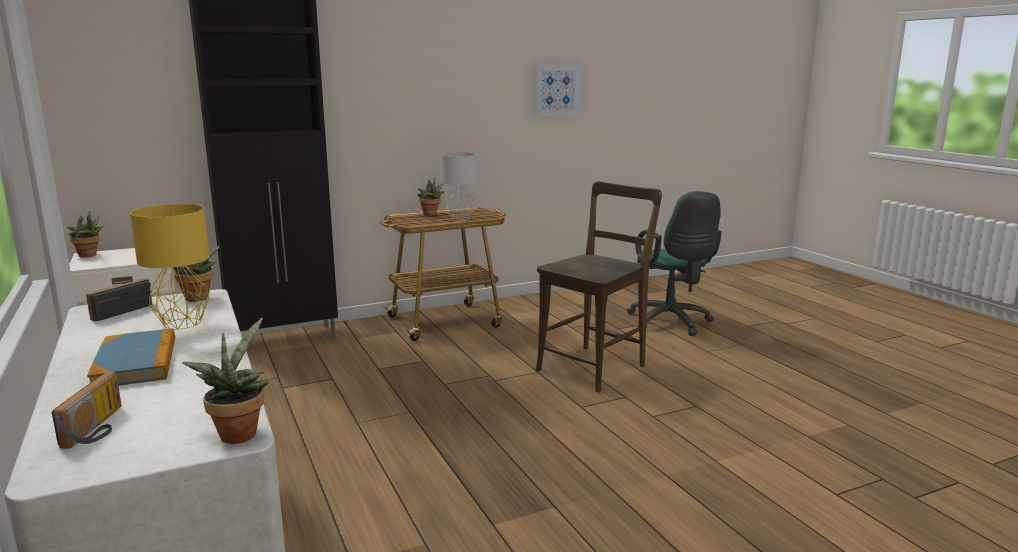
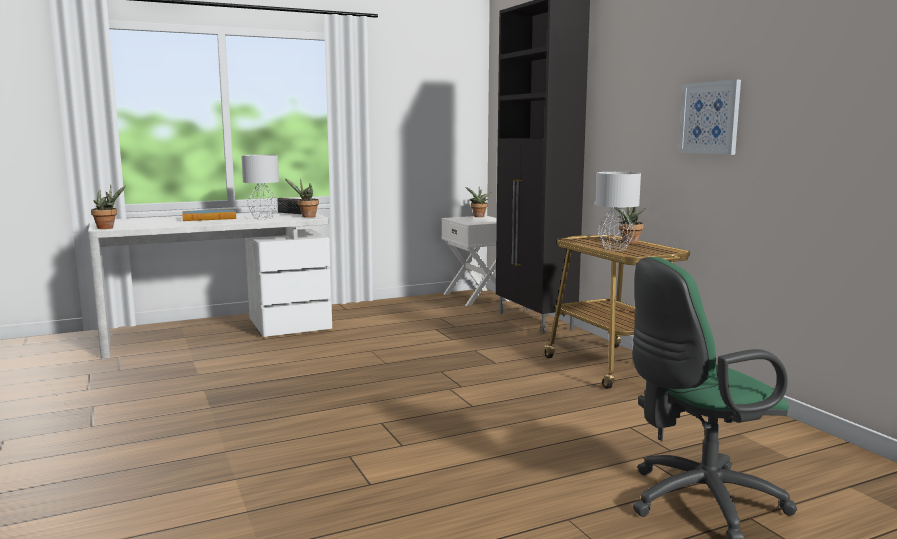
camera: 90 degrees right, 5 degrees down
(99, 428) = (138, 220): radio -> none
(182, 323) = (263, 218): yellow table lamp -> grey table lamp
(556, 89) = (830, 96): picture -> picture (710, 118)
(595, 366) = (491, 434): brown chair -> none

